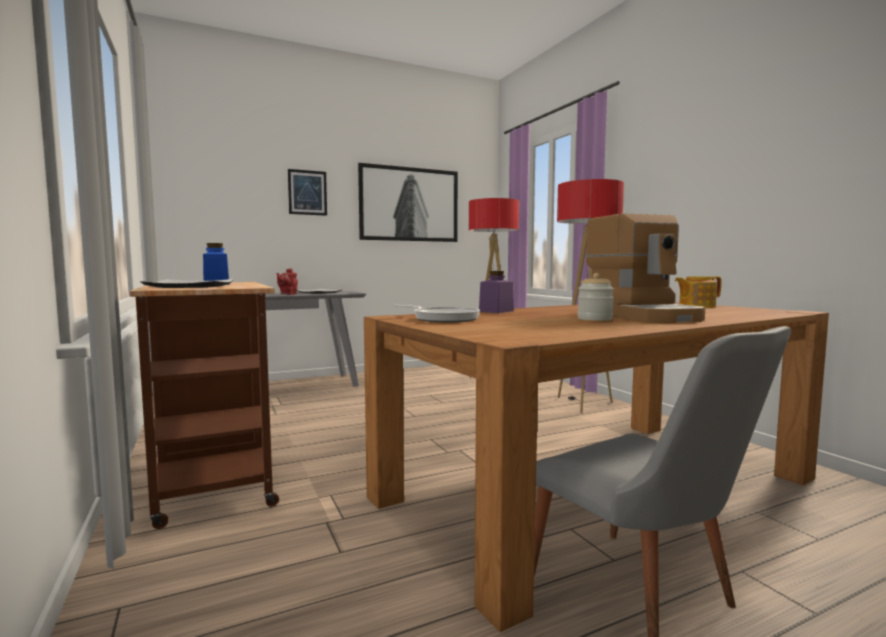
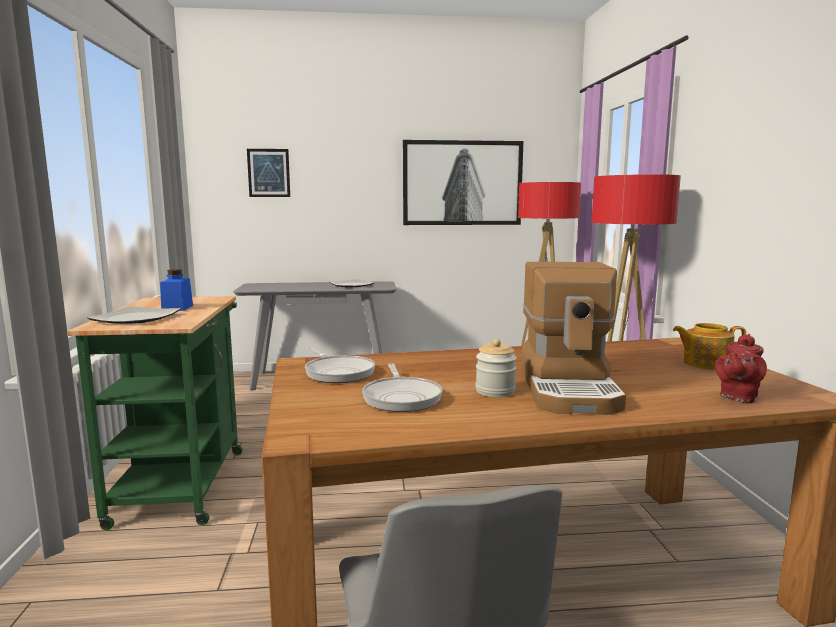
camera: 20 degrees right, 5 degrees up
(214, 476) = (182, 481): brown cart -> green cart
(287, 294) = (316, 287): red teapot -> red teapot (737, 397)
(307, 192) = (347, 176): picture -> picture (268, 173)
(496, 311) = (428, 357): purple jar -> none
(533, 324) = (402, 397): none -> frying pan

